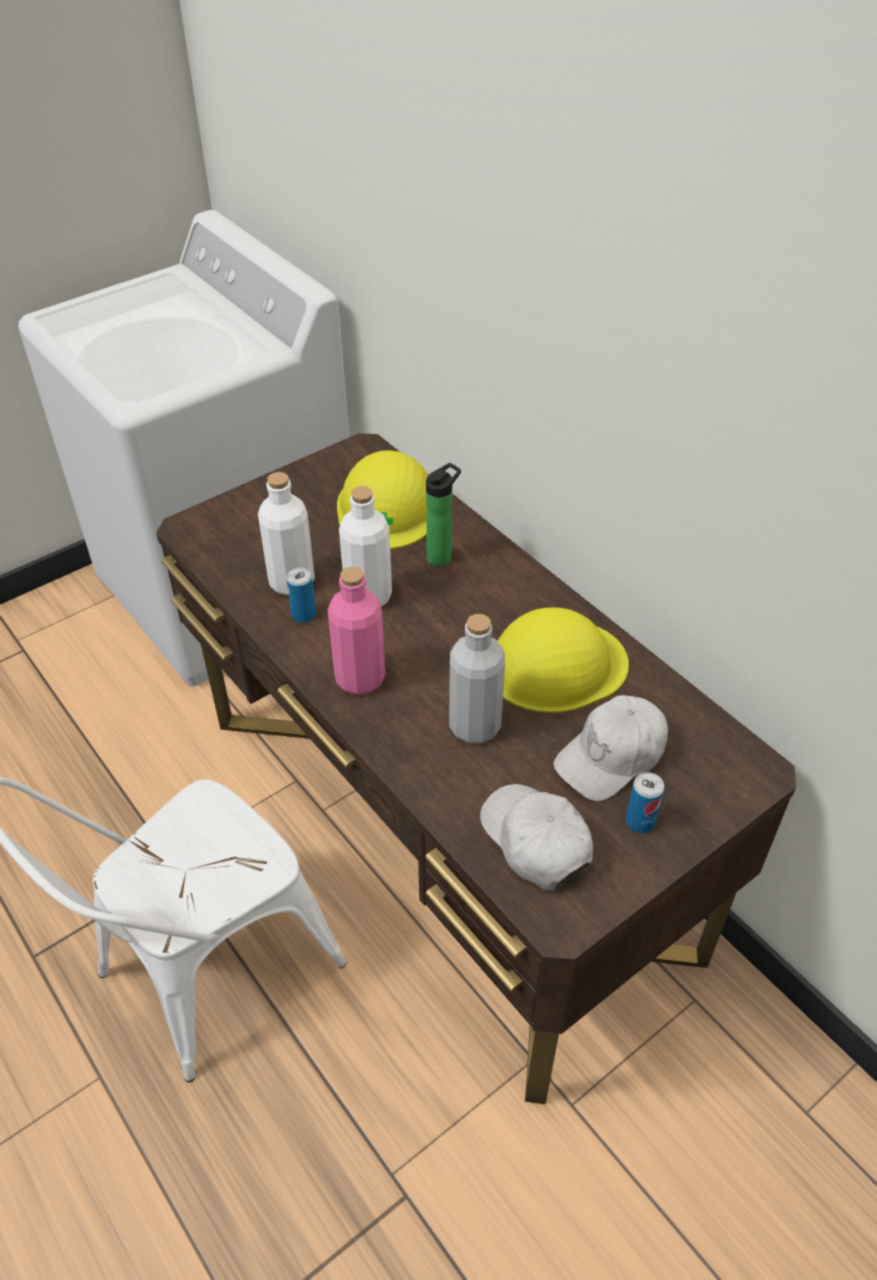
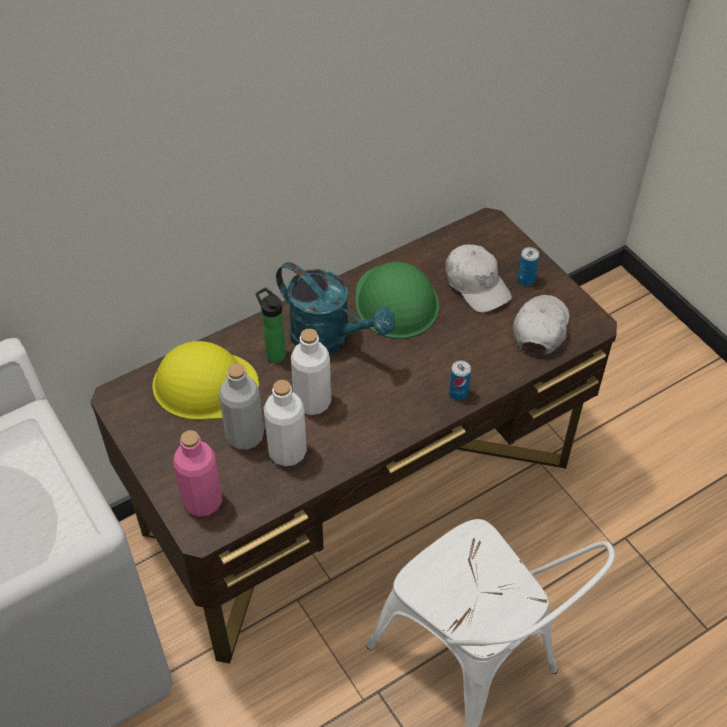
camera: 85 degrees left, 5 degrees up
(303, 614) = (327, 444): can -> can (458, 393)
(360, 678) = (399, 410): pink bottle -> pink bottle (203, 501)
(474, 726) = (447, 349): grey bottle -> grey bottle (245, 436)
(475, 604) = (330, 338): none -> turquoise watering can
(535, 841) = (540, 328): white cap -> white cap turned 135 degrees clockwise
(555, 665) = (396, 301): yellow hard hat -> green hard hat

